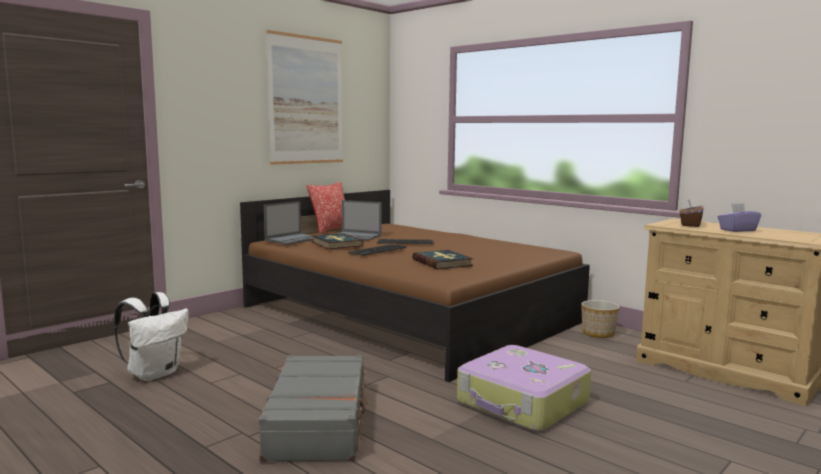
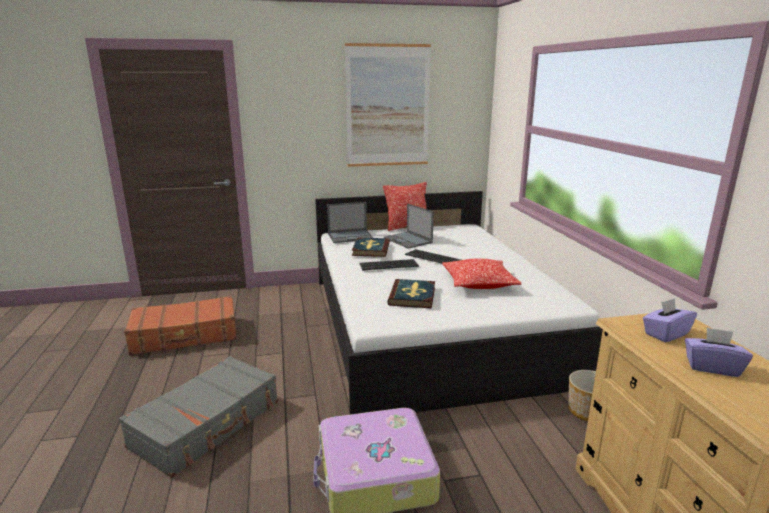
camera: 35 degrees right, 10 degrees up
(154, 374) = (185, 336): white backpack -> brown suitcase
(409, 314) = (430, 325): brown bed -> white bed
(475, 250) = (479, 283): none -> pillow
(690, 225) = (665, 334): brown tissue box -> purple tissue box

